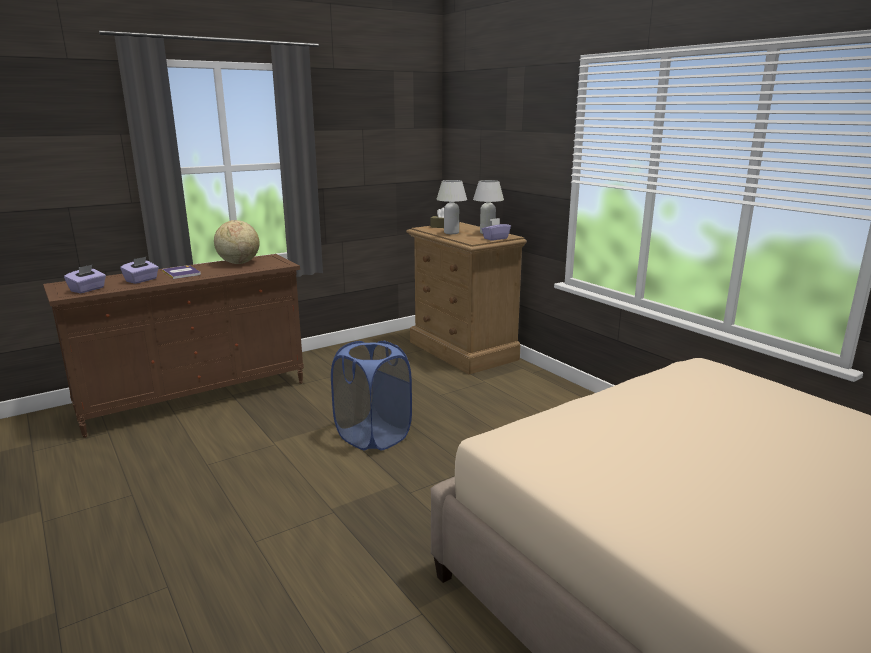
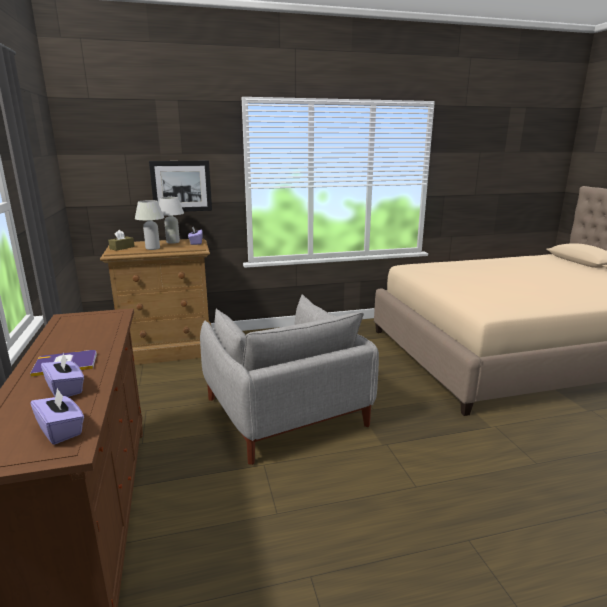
camera: 70 degrees left, 0 degrees up
(238, 263) = (70, 332): globe -> none
(373, 436) = (284, 412): blue laundry basket -> grey armchair
(515, 170) = (181, 186): none -> picture

